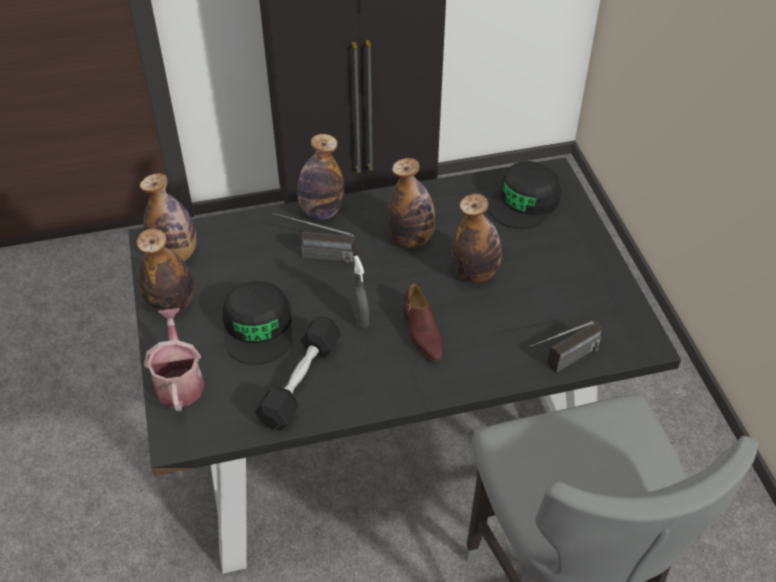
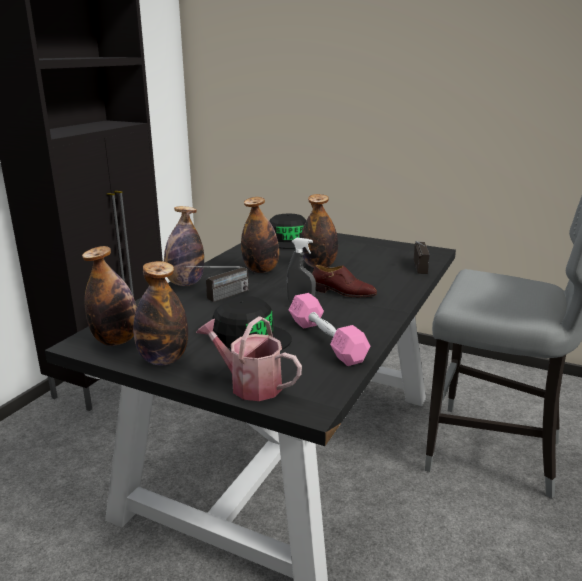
camera: 50 degrees left, 25 degrees down
(300, 382) = (326, 340): black dumbbell -> pink dumbbell

